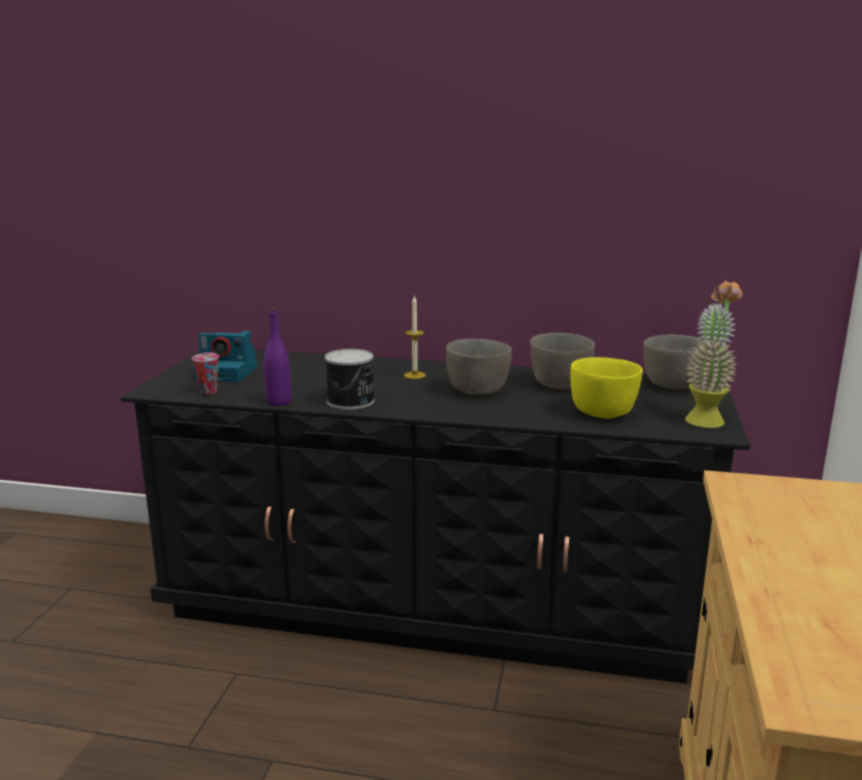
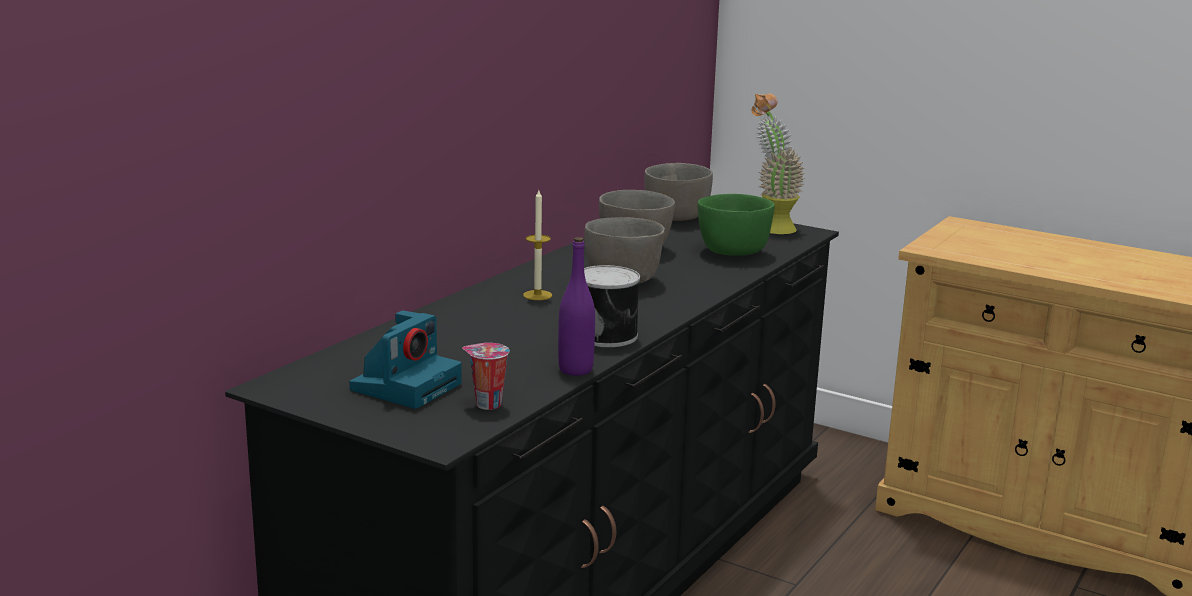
camera: 70 degrees left, 0 degrees up
(603, 413) = (732, 252): yellow bowl -> green bowl

